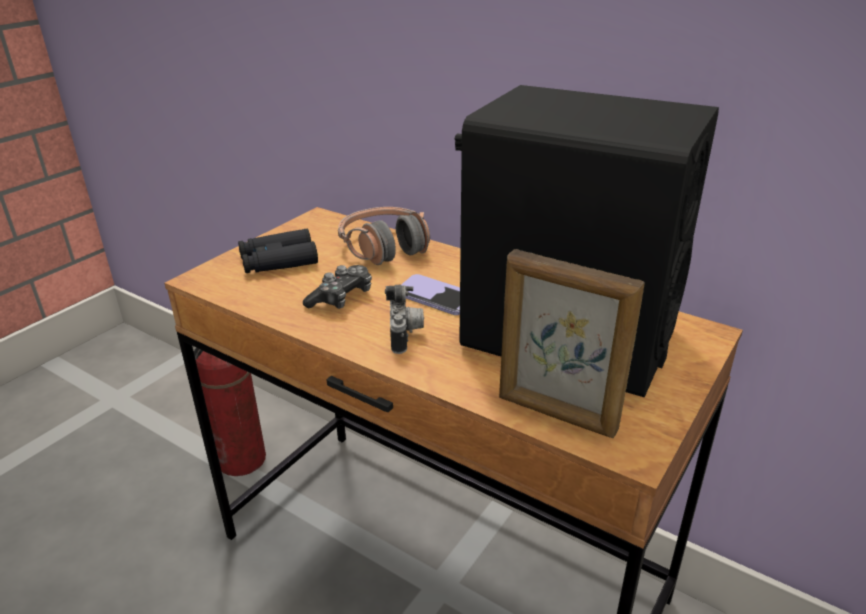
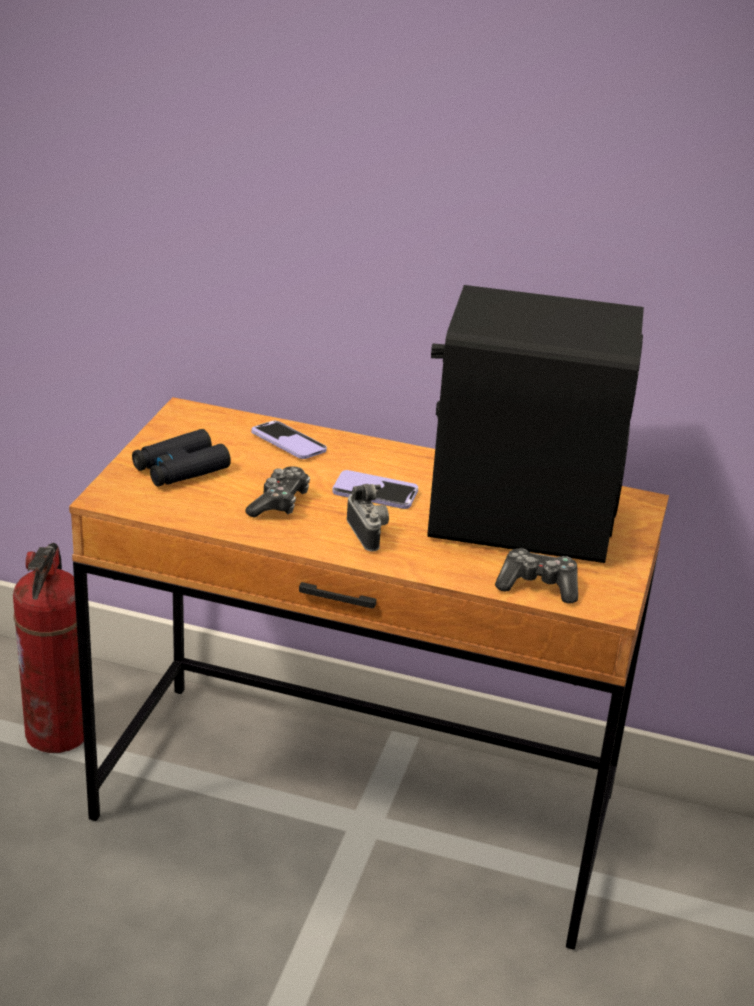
camera: 20 degrees left, 0 degrees up
(385, 247) = (288, 442): headphones -> phone
(556, 414) = (538, 586): picture frame -> game controller

